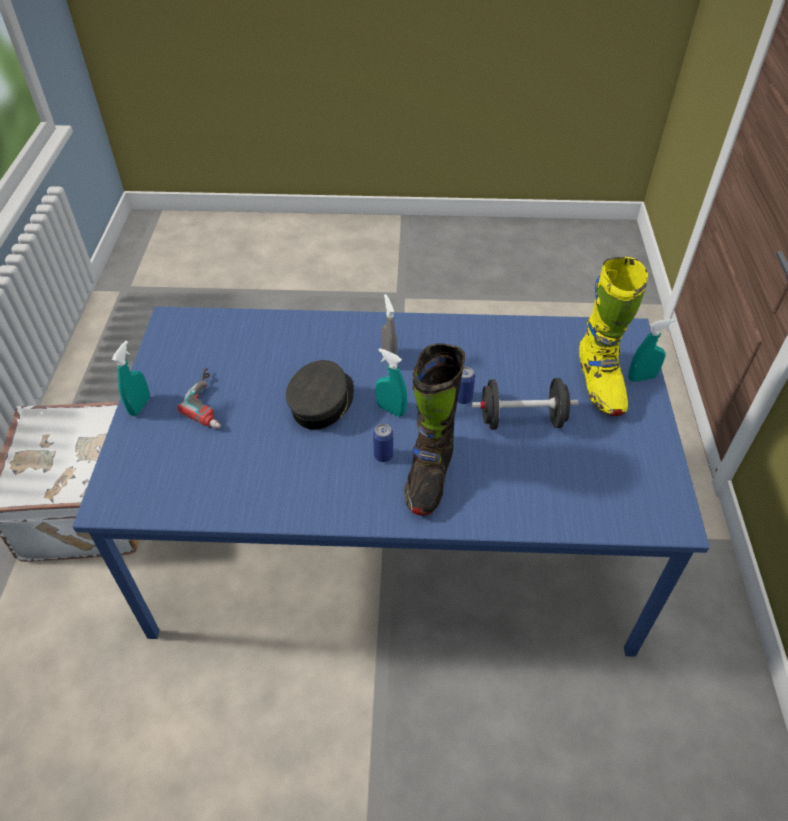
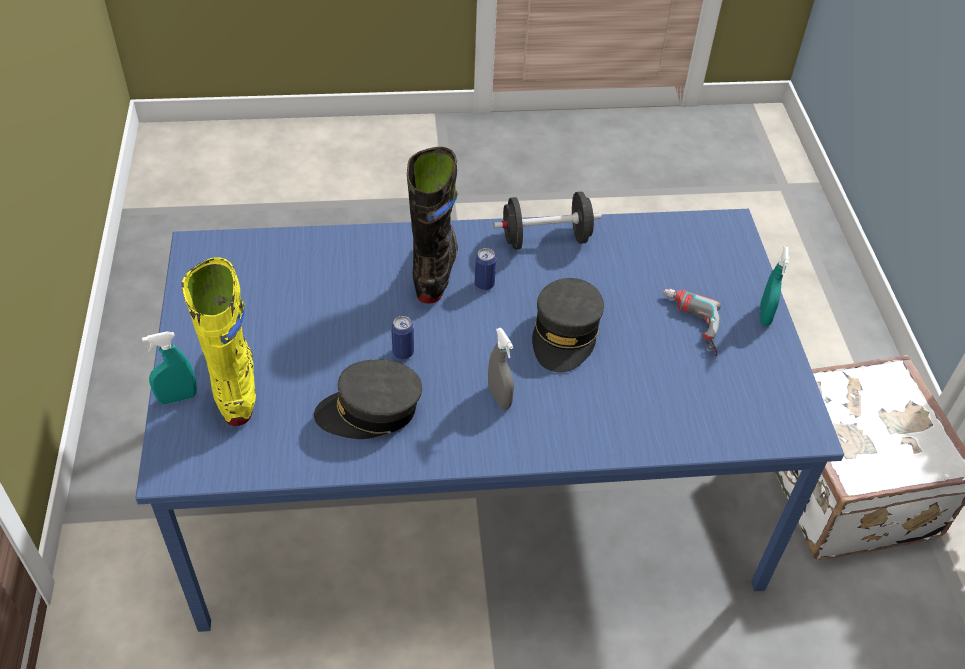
camera: 170 degrees right, 0 degrees up
(391, 410) = (485, 332): turquoise spray bottle -> none
(490, 357) = (370, 411): none -> grey cap
(522, 420) = (335, 332): black dumbbell -> black dumbbell (545, 239)

